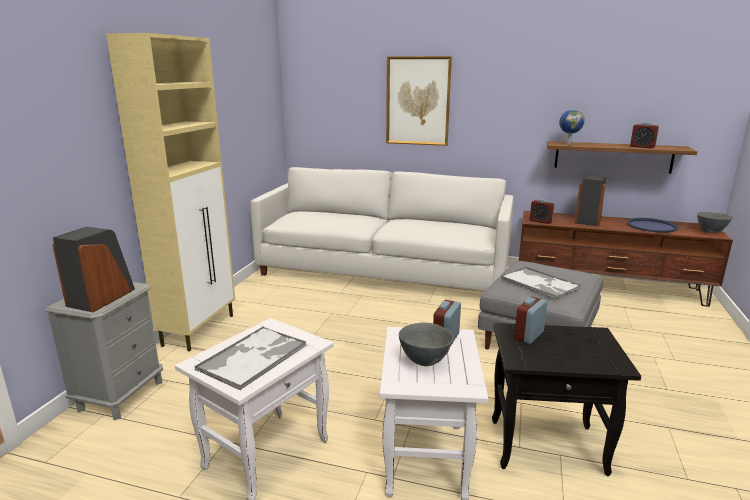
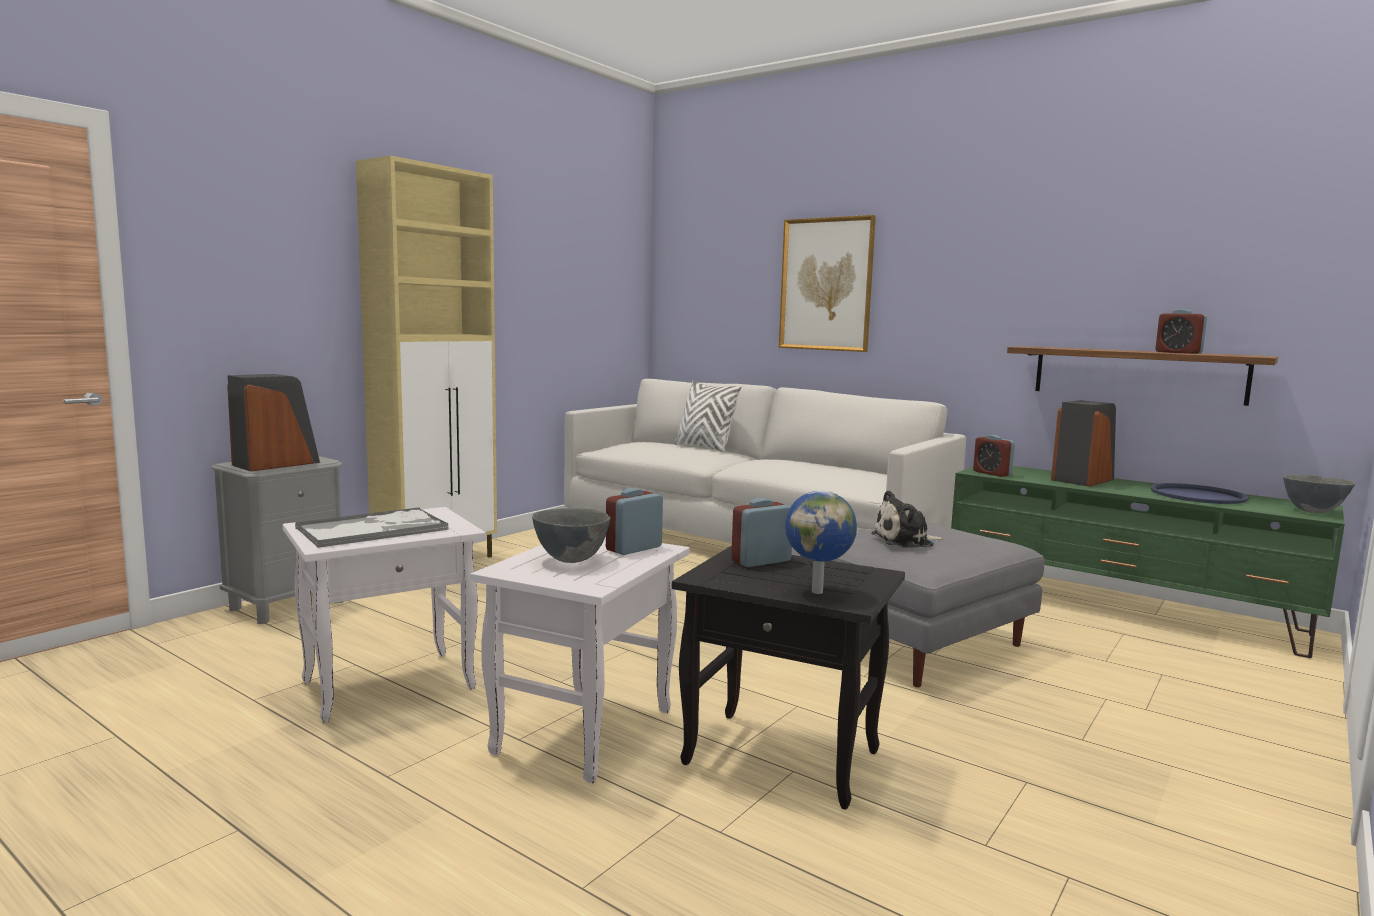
camera: 20 degrees right, 10 degrees down
(349, 215) = (704, 448): none -> white pillow
(540, 283) = (906, 541): tray -> plush toy
(568, 144) = (1048, 347): globe -> globe (818, 591)
(608, 287) = (1122, 607): brown tv stand -> green tv stand

